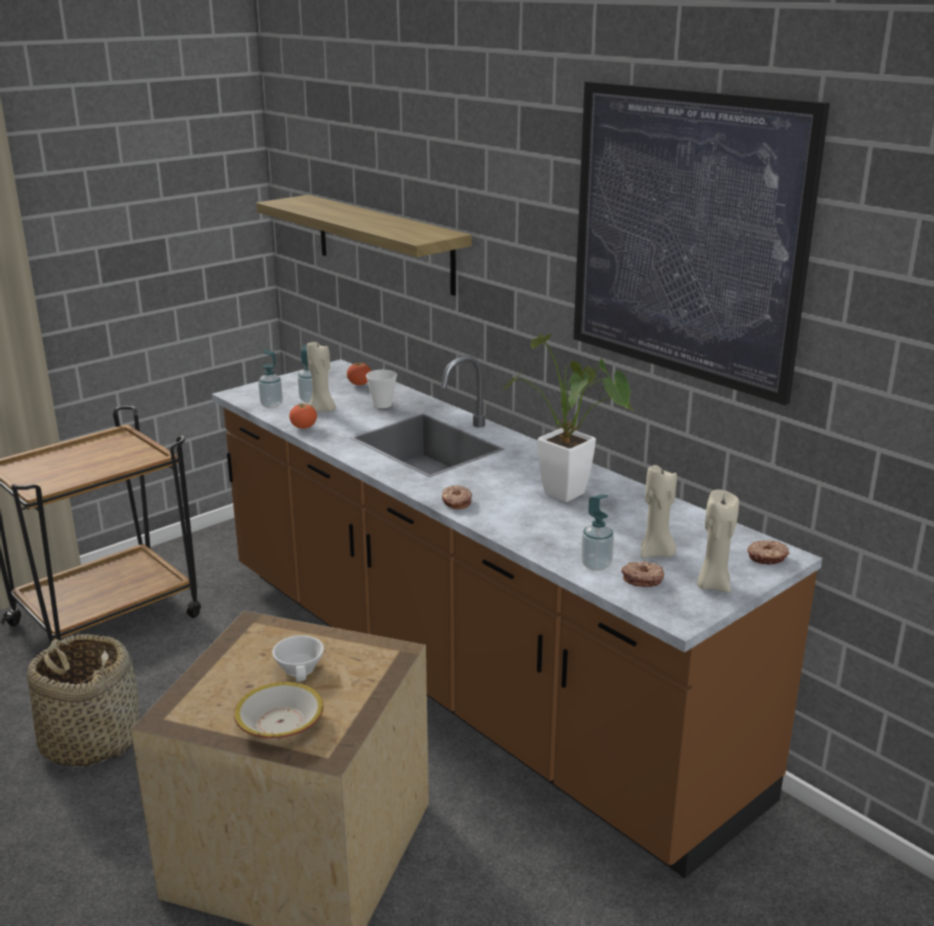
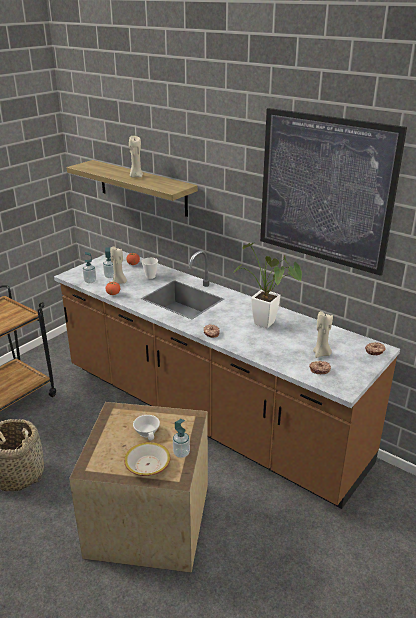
camera: 10 degrees left, 5 degrees up
(596, 565) = (294, 364): soap dispenser -> soap dispenser (181, 453)
(712, 585) = (354, 369): beige candle -> beige candle (136, 176)

